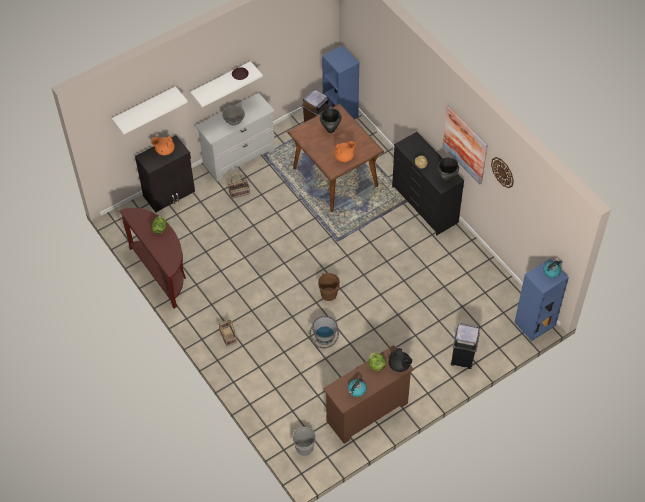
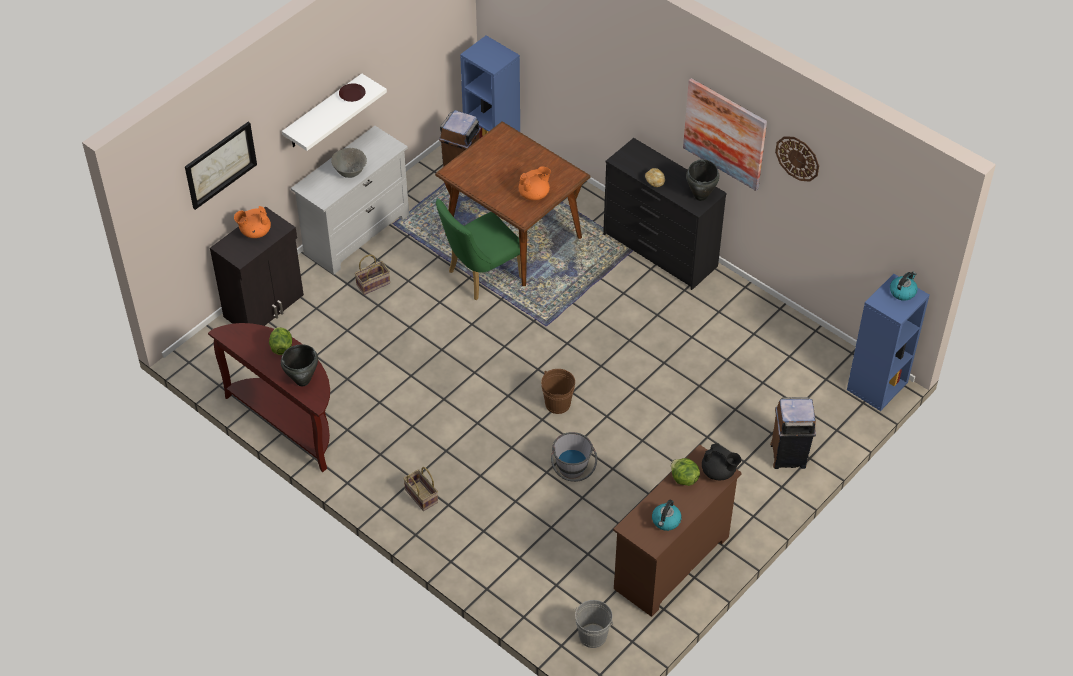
camera: 15 degrees left, 5 degrees down
(145, 108) = (220, 164): white shelf -> picture
(306, 200) = (480, 276): none -> green chair
(331, 130) = (501, 159): black cooking pot -> black cooking pot (303, 381)

